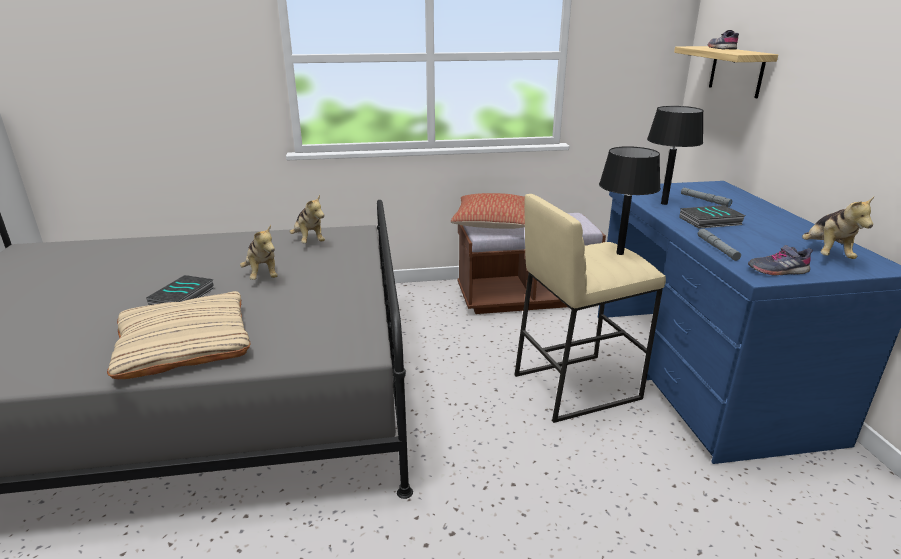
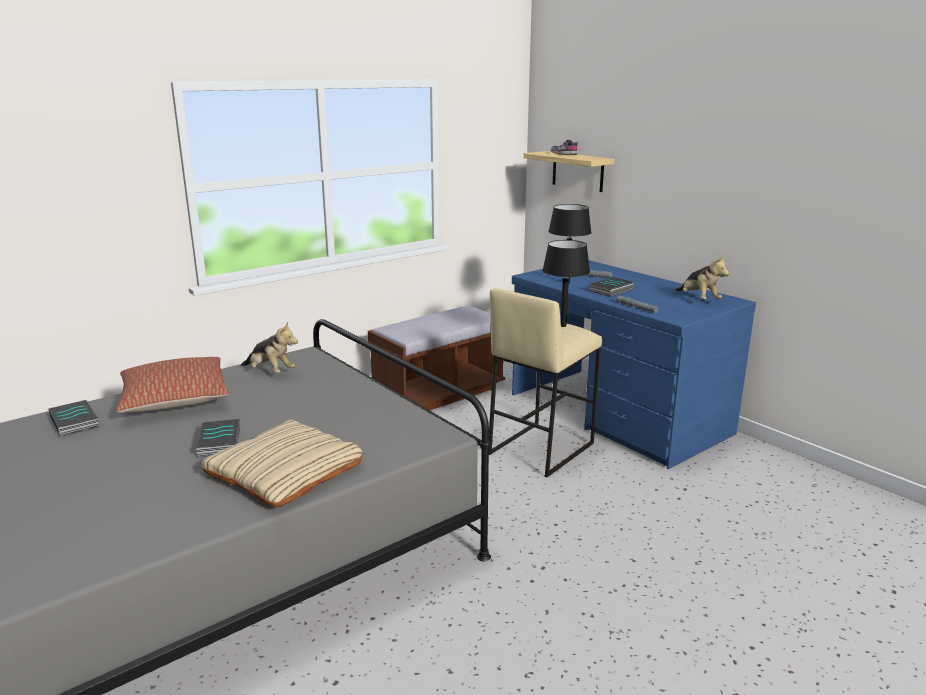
camera: 30 degrees left, 5 degrees down
(125, 251) = (76, 422): none -> book
(263, 275) = (271, 408): plush toy -> none
(493, 223) = (407, 326): pillow -> pillow (175, 399)
(777, 270) = (684, 314): grey shoe -> none

